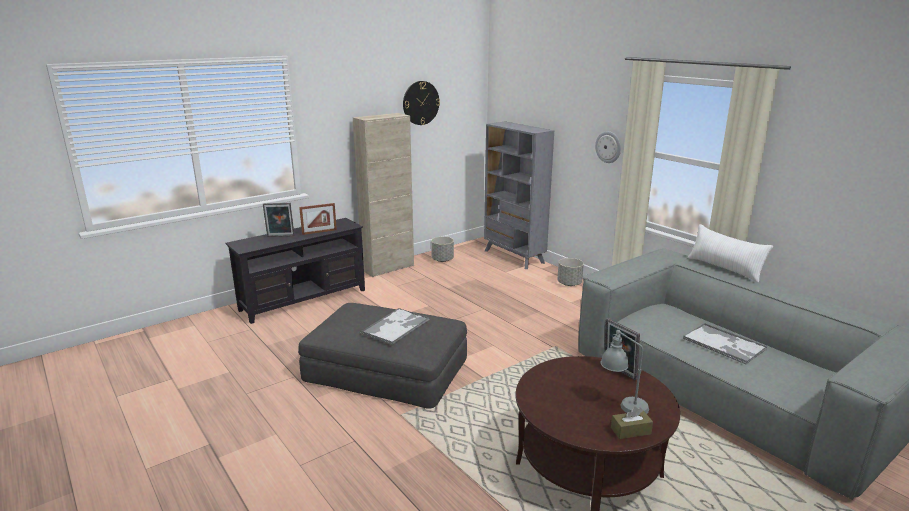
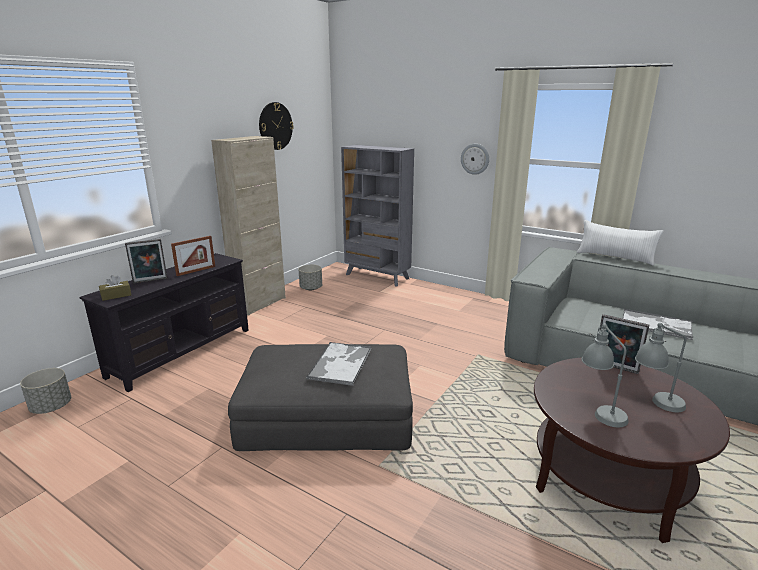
camera: 20 degrees left, 0 degrees up
(564, 399) = (599, 410): none -> grey table lamp
(569, 283) = (444, 294): grey planter -> grey planter (51, 407)
(630, 431) = (693, 430): brown tissue box -> brown tissue box (116, 295)

